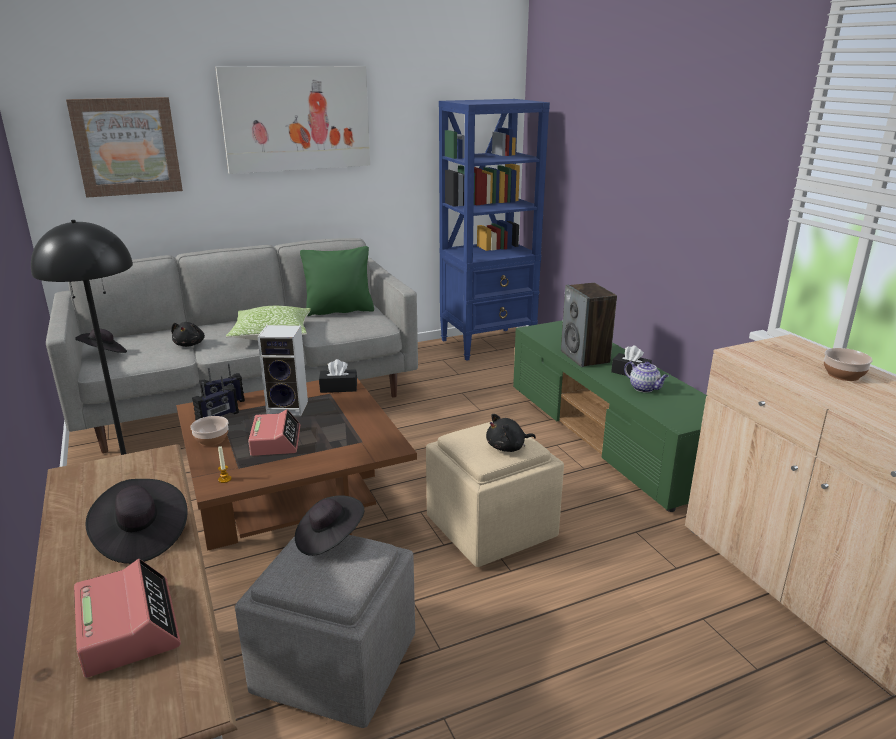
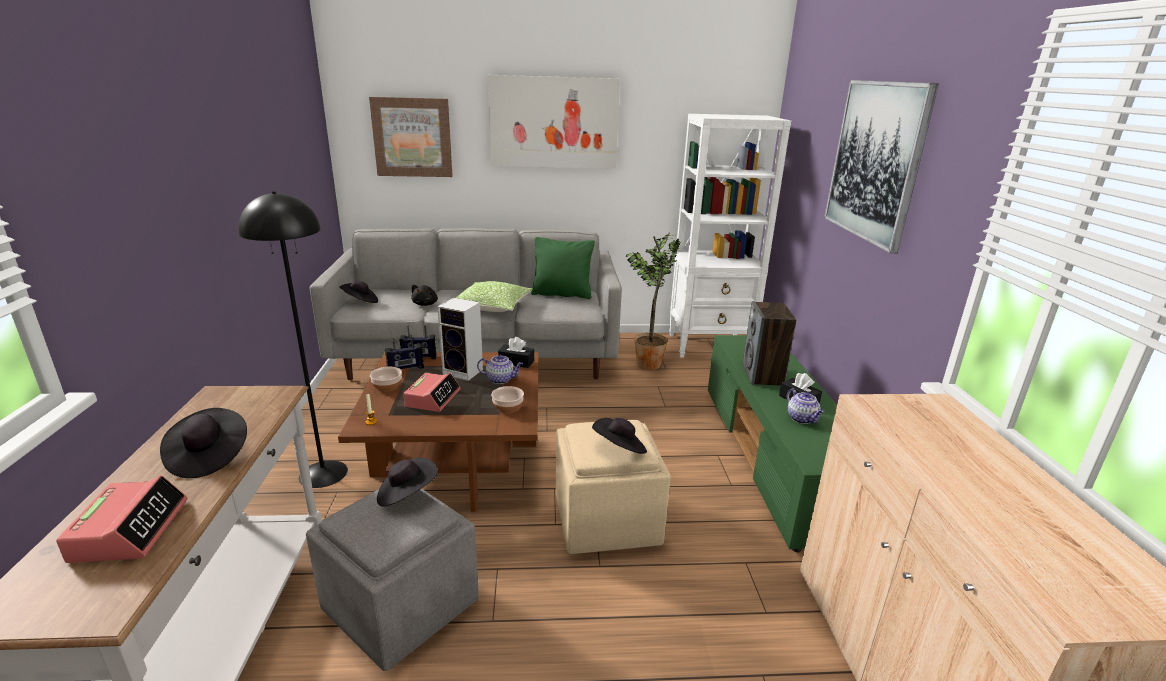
camera: 20 degrees right, 0 degrees up
(336, 408) = (501, 379): none -> teapot
(437, 371) = (647, 362): none -> potted plant
(488, 344) = (710, 345): blue bookcase -> white bookcase
(508, 447) = (619, 448): black plush toy -> black hat
(659, 136) = (876, 161): none -> picture
(843, 374) = (973, 453): bowl -> bowl (508, 407)

